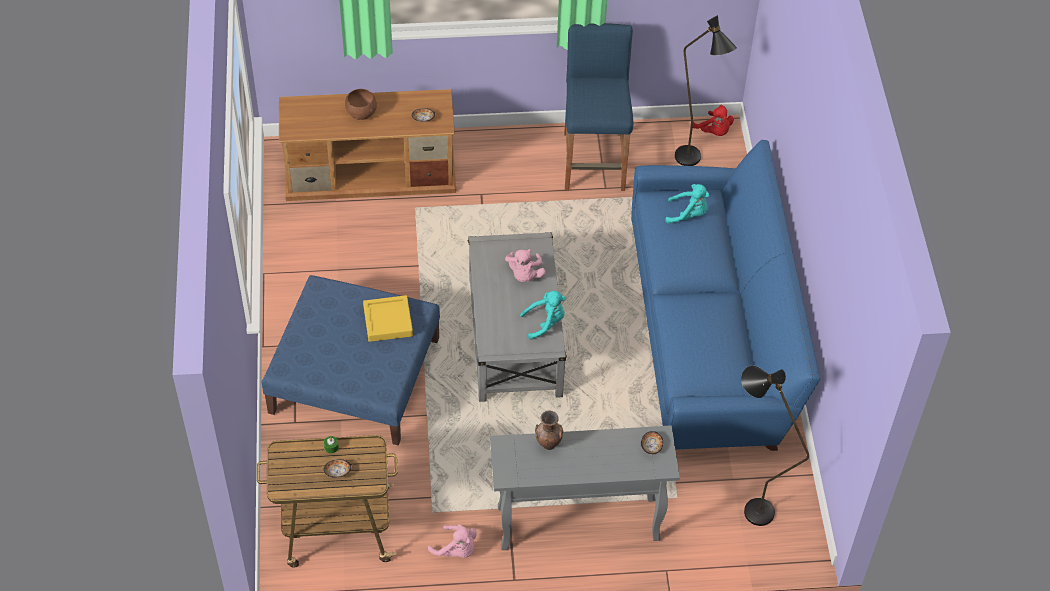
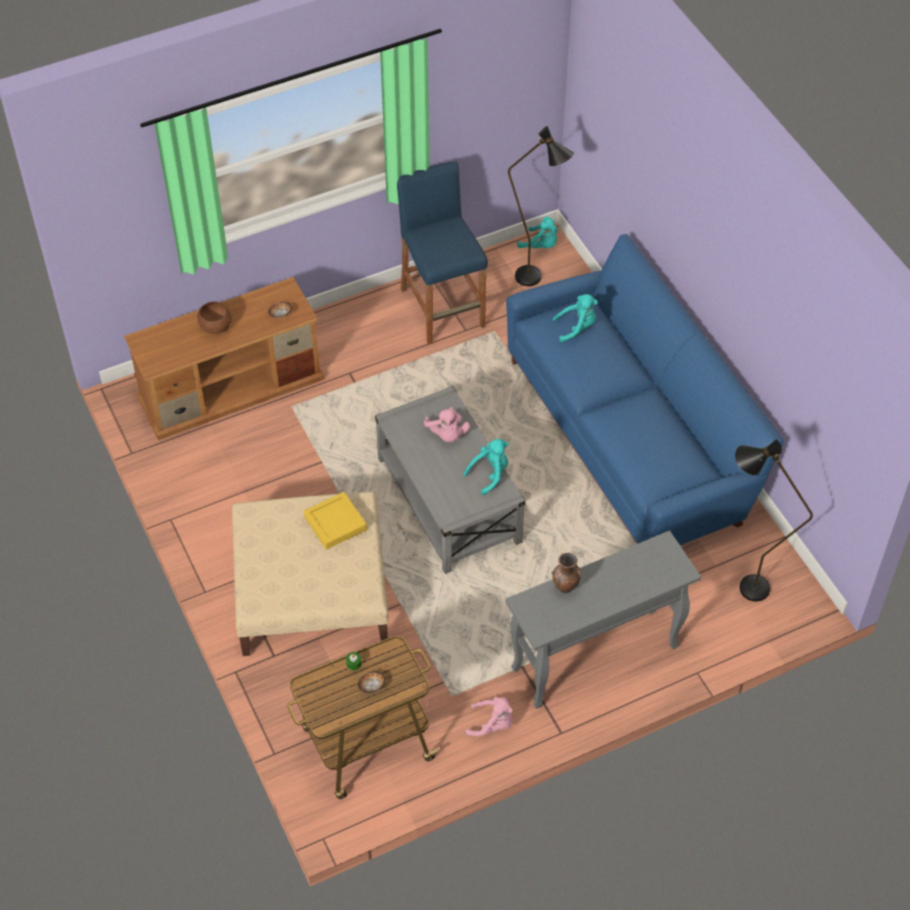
camera: 20 degrees left, 0 degrees up
(354, 374) = (310, 588): blue ottoman -> beige ottoman
(651, 446) = (661, 556): bowl -> none
(713, 131) = (541, 245): red plush toy -> turquoise plush toy

